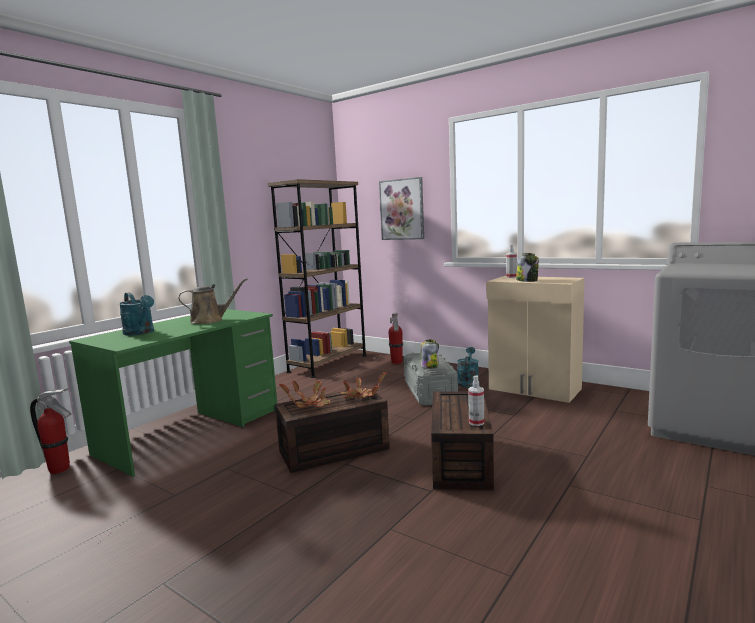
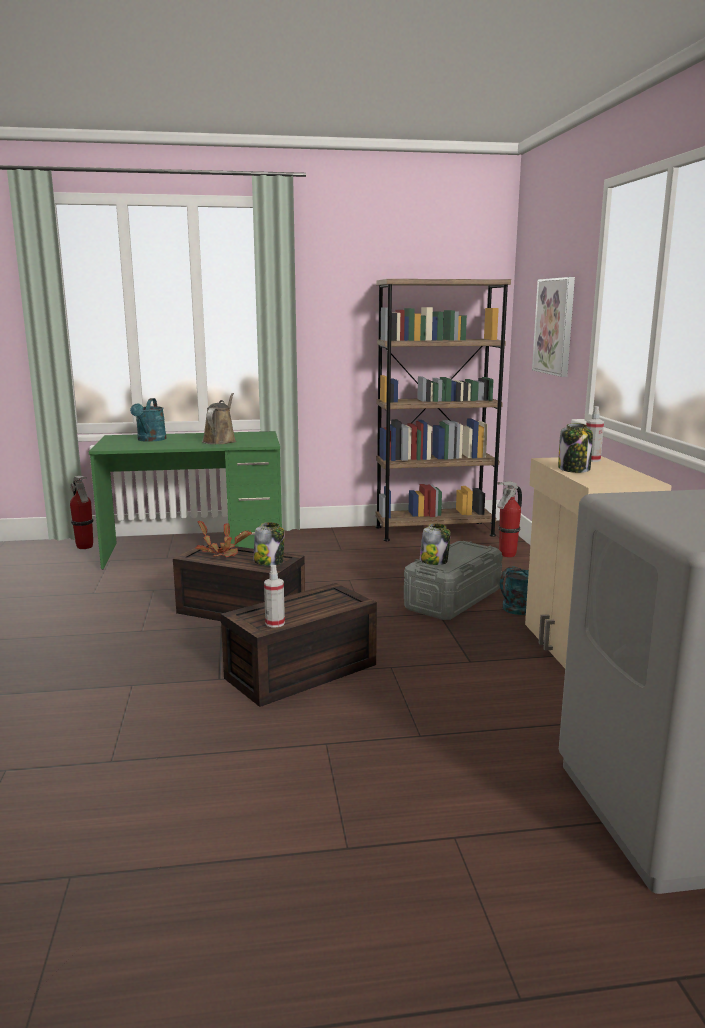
camera: 45 degrees right, 5 degrees up
(210, 320) = (220, 441): brown watering can -> brown watering can turned 105 degrees counterclockwise
(360, 397) = (269, 561): potted plant -> jar

